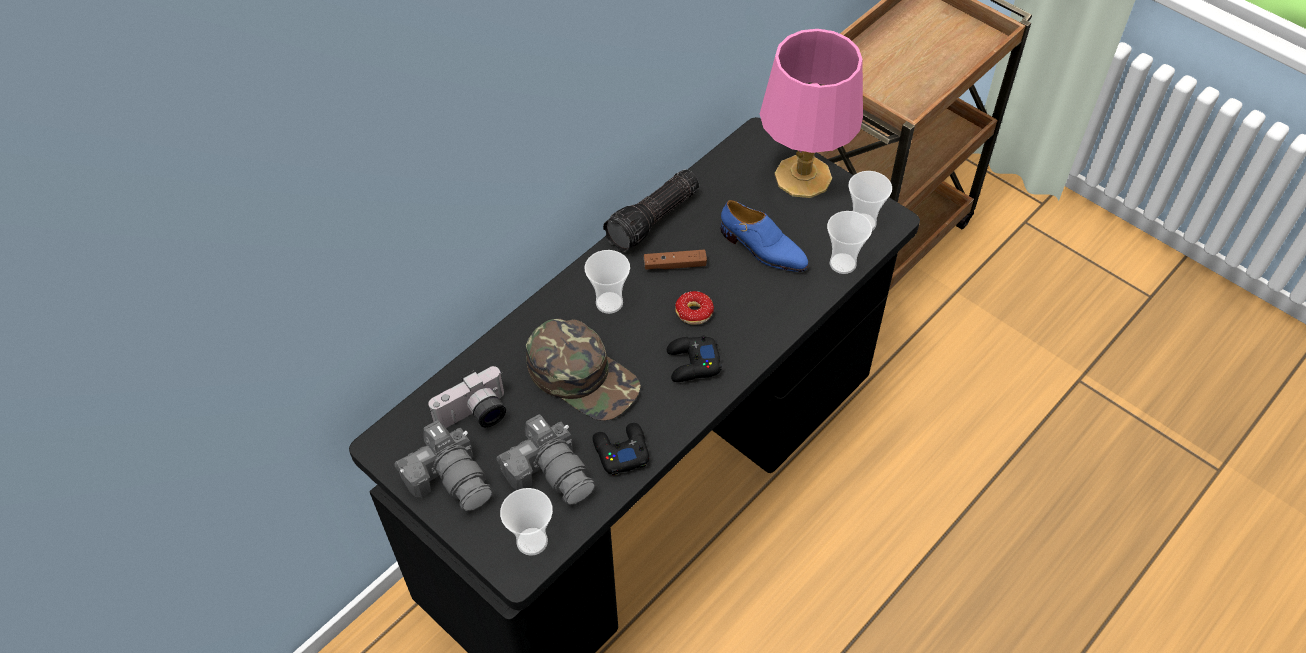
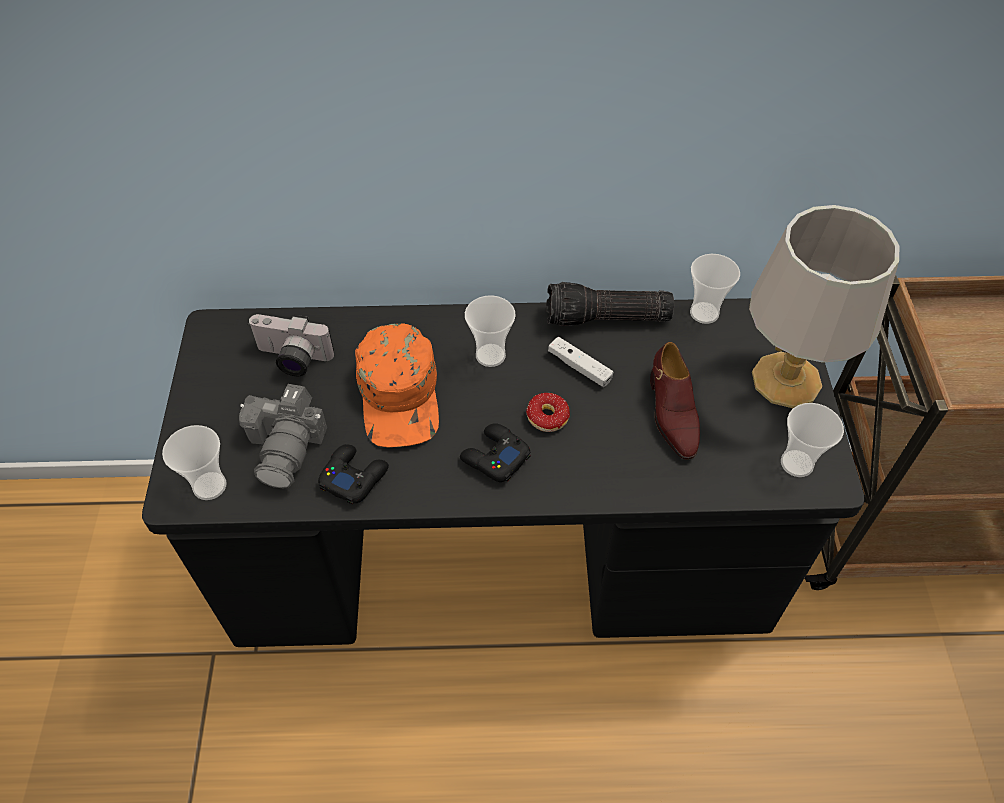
camera: 45 degrees right, 0 degrees up
(450, 478) = (220, 389): camera -> none
(583, 376) = (400, 395): green cap -> orange cap
(675, 265) = (579, 367): brown game controller -> white game controller
(762, 249) = (671, 413): blue shoe -> brown shoe
(804, 176) = (788, 381): pink table lamp -> grey table lamp
(842, 263) = (732, 483): cup -> cup (704, 313)

